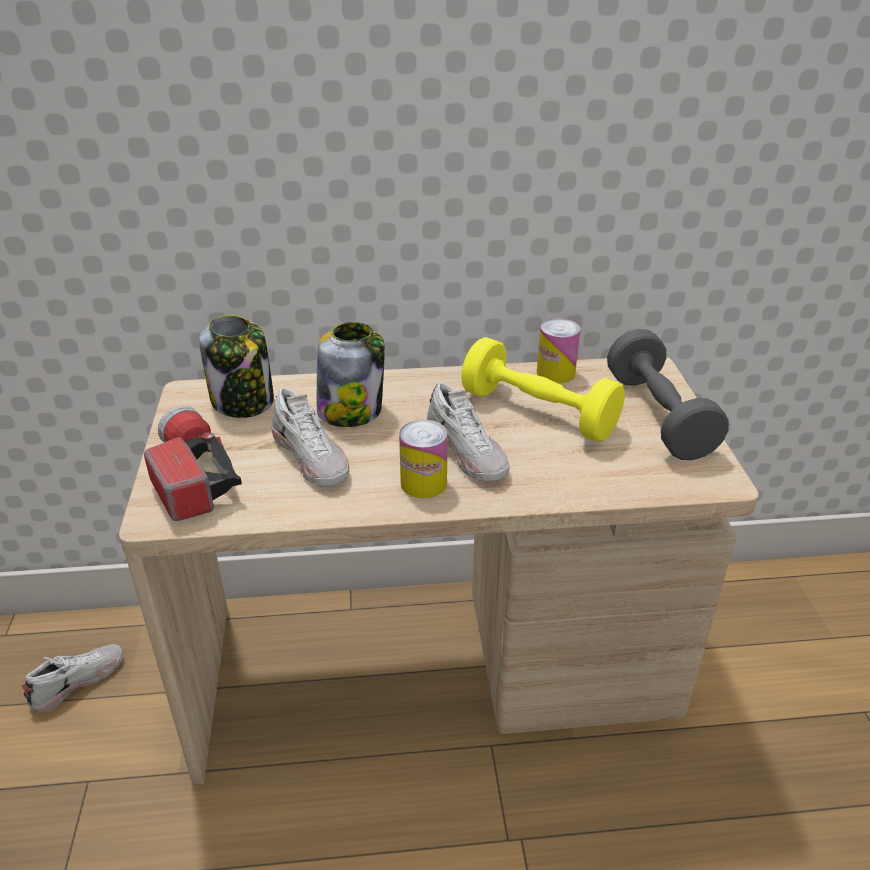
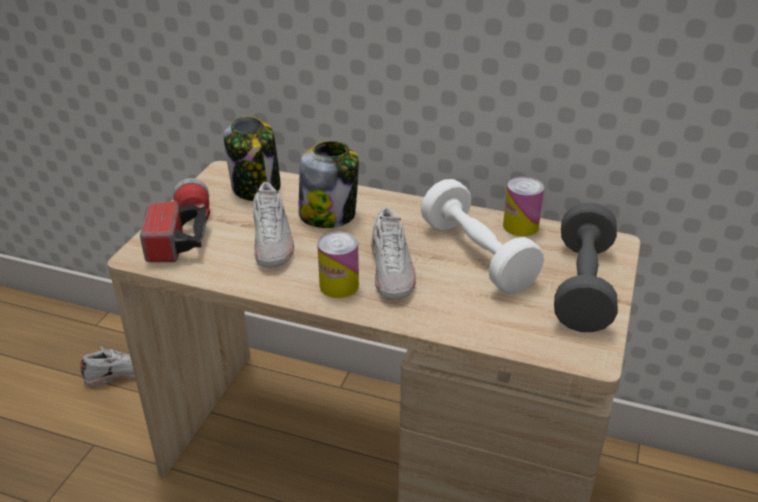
camera: 25 degrees right, 0 degrees up
(538, 413) = (477, 255): yellow dumbbell -> white dumbbell

